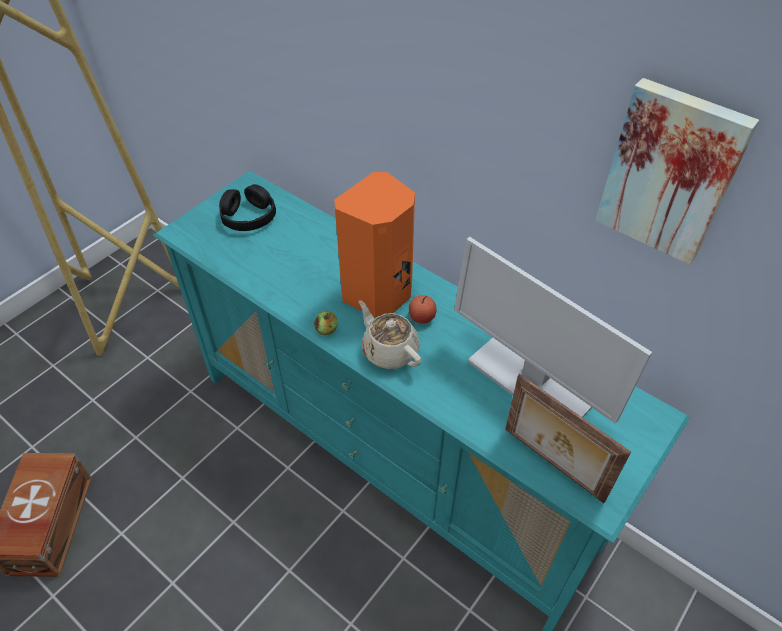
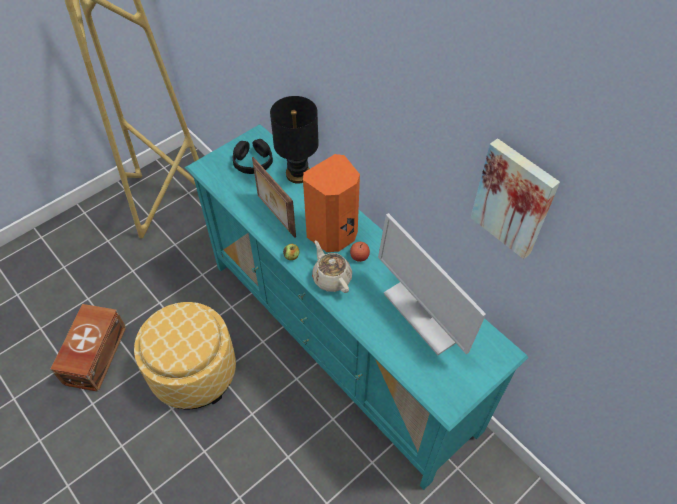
camera: 10 degrees right, 5 degrees up
(198, 525) = (194, 372): none -> ottoman
(314, 223) = (298, 173): none -> black table lamp
(552, 465) = (422, 374): picture frame -> picture frame (275, 216)

